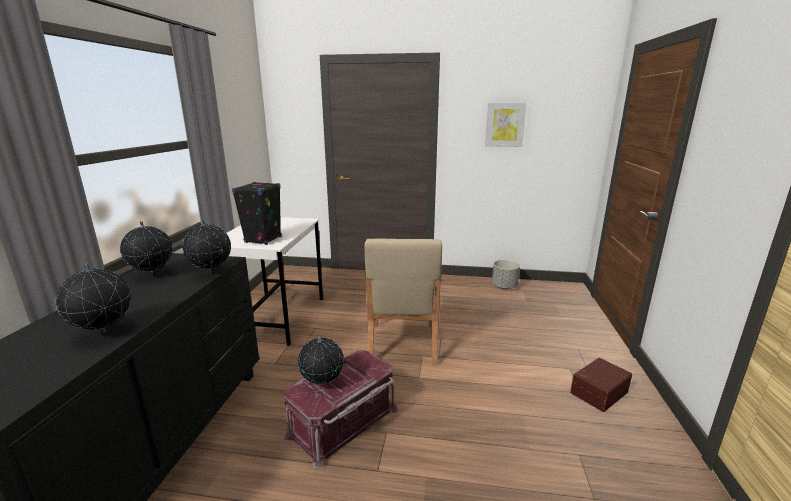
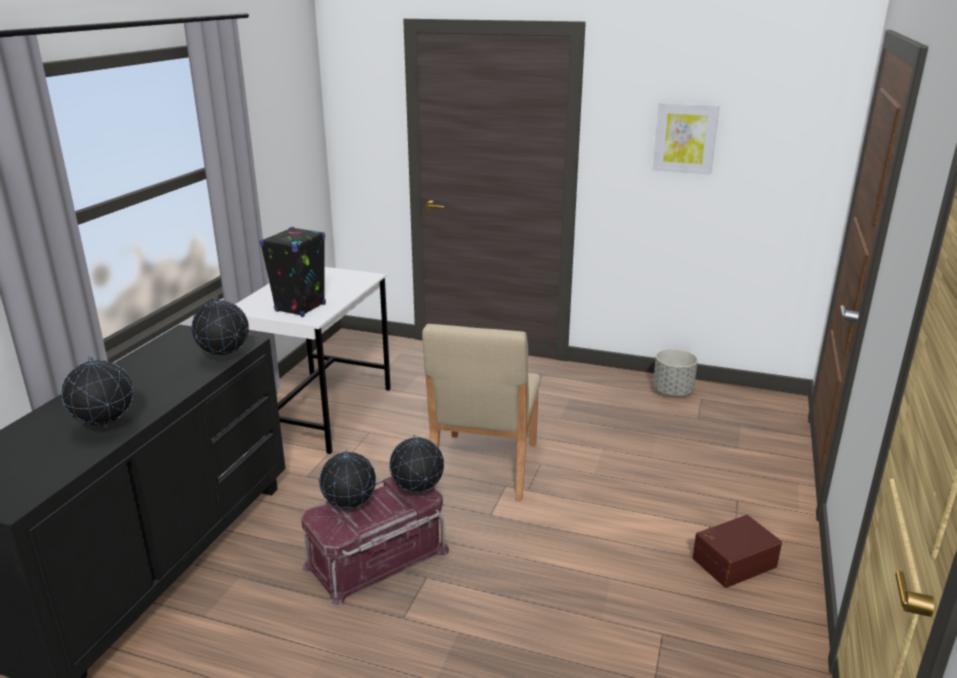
camera: 10 degrees right, 5 degrees up
(153, 275) = (157, 357): globe -> globe (417, 493)

